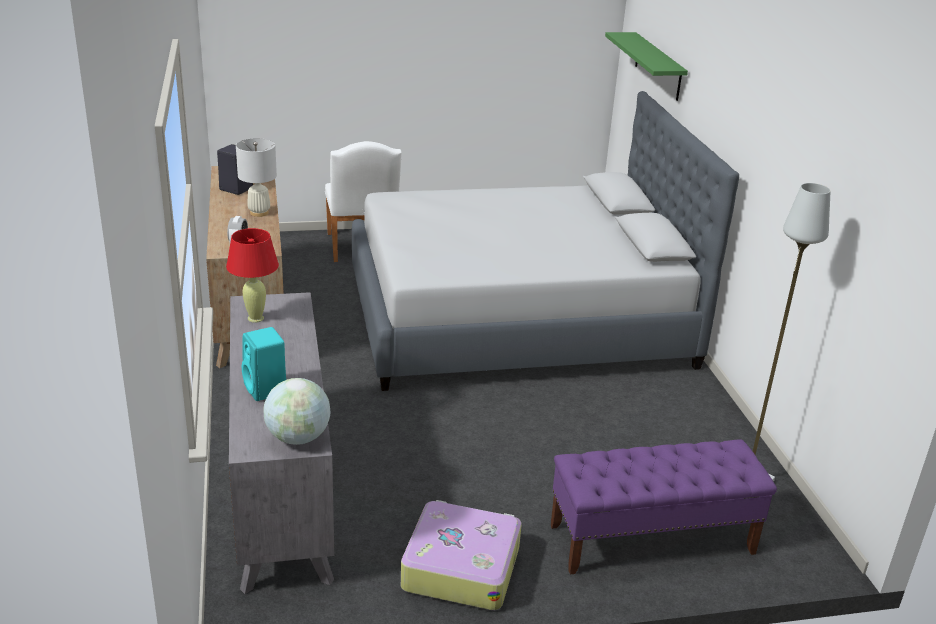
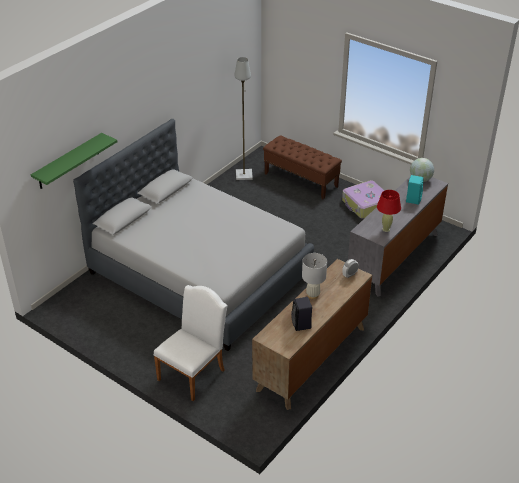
camera: 130 degrees left, 10 degrees up
(651, 539) = (301, 180): purple bench -> brown bench

